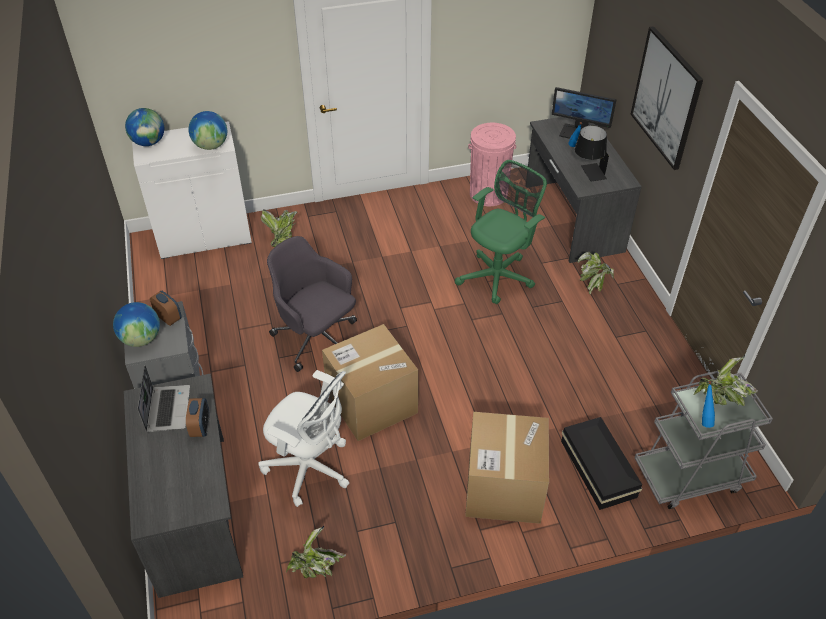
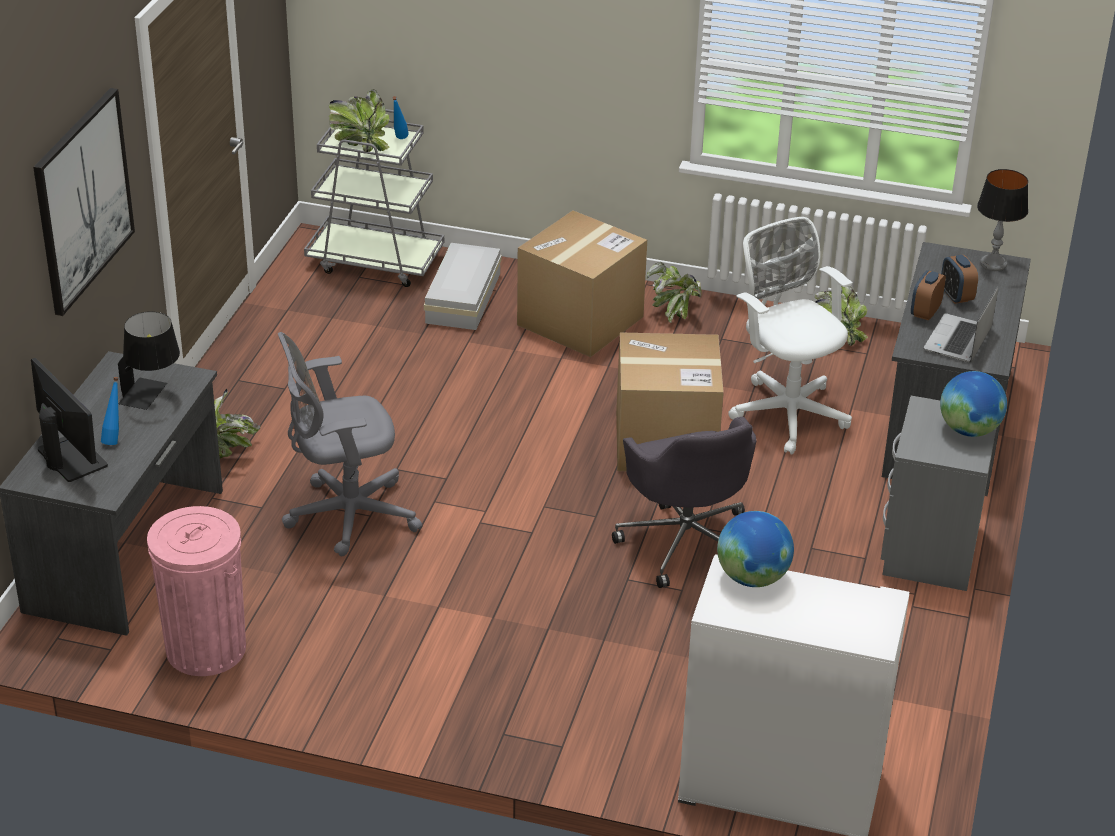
camera: 150 degrees left, 10 degrees down
(149, 142) = (865, 630): globe -> none
(162, 514) = (993, 264): none -> table lamp
(169, 318) = (922, 441): alarm clock -> alarm clock (956, 296)
(282, 239) = (638, 719): potted plant -> potted plant (674, 311)
(498, 276) = (345, 516): green office chair -> grey office chair
(598, 470) = (465, 297): black storage box -> white storage box

